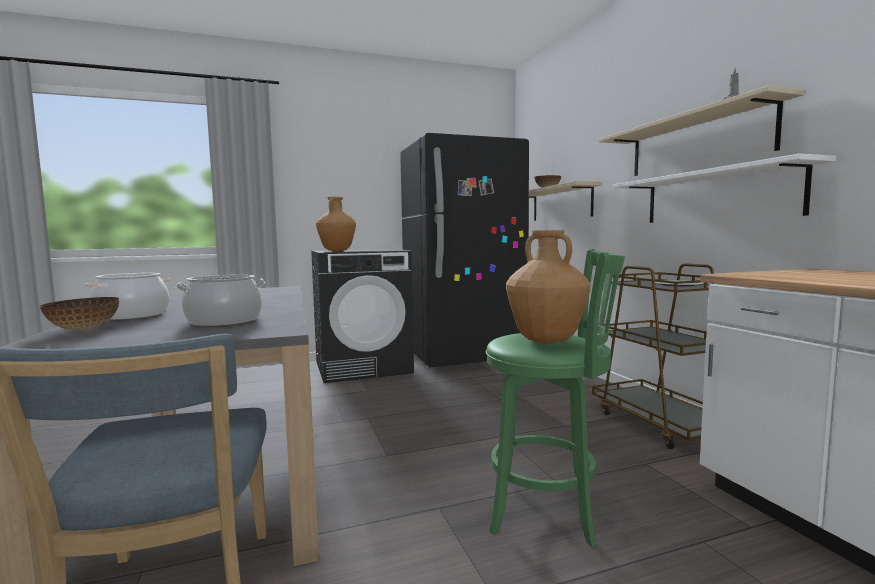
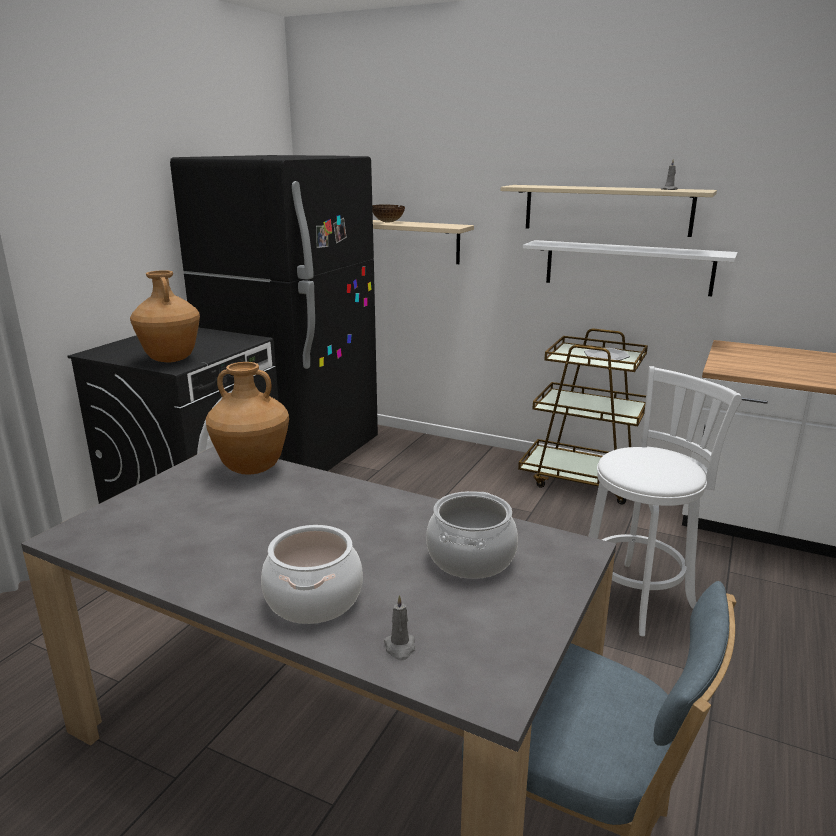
camera: 45 degrees left, 15 degrees up
(83, 330) = (400, 647): bowl -> grey candle
(546, 341) = (661, 465): brown vase -> brown vase (251, 469)
(549, 508) = (638, 595): green stool -> white stool

